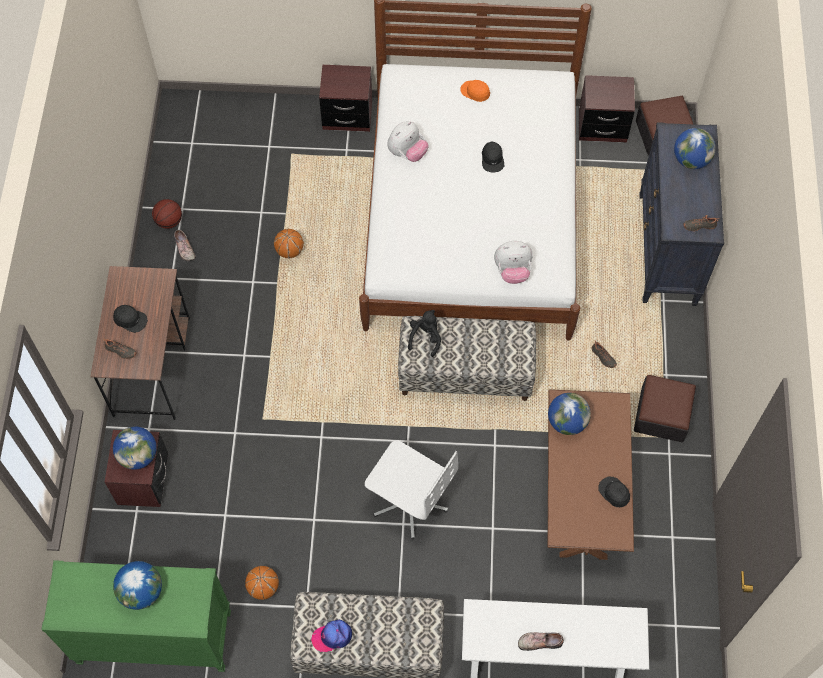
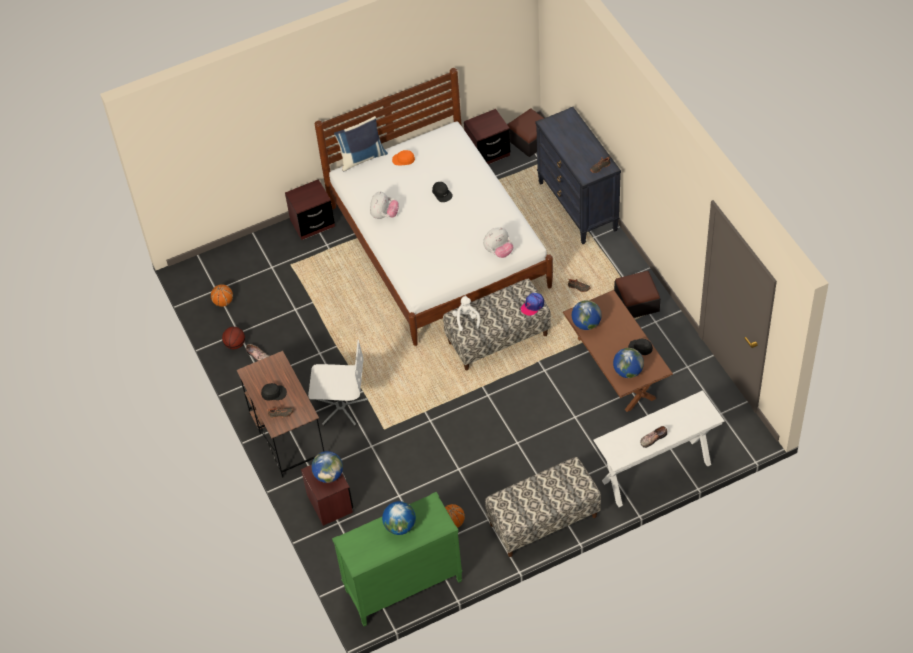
camera: 25 degrees left, 10 degrees down
(289, 251) = (331, 323): basketball -> basketball (223, 302)
(332, 636) = (524, 509): cap -> cap (532, 305)
(410, 501) = (512, 428): white office chair -> white office chair (341, 407)
(425, 337) = (466, 319): black plush toy -> white plush toy
(429, 65) = (362, 157): none -> blue pillow
(691, 160) = (570, 133): globe -> globe (628, 371)

